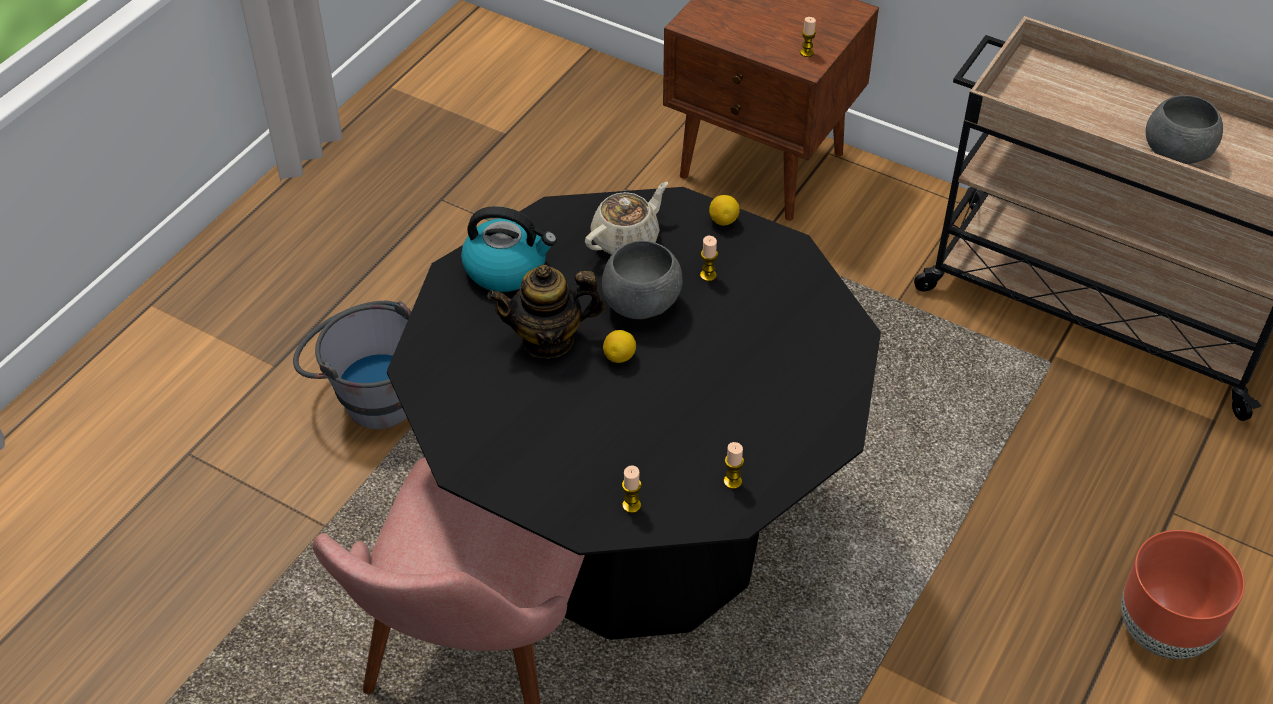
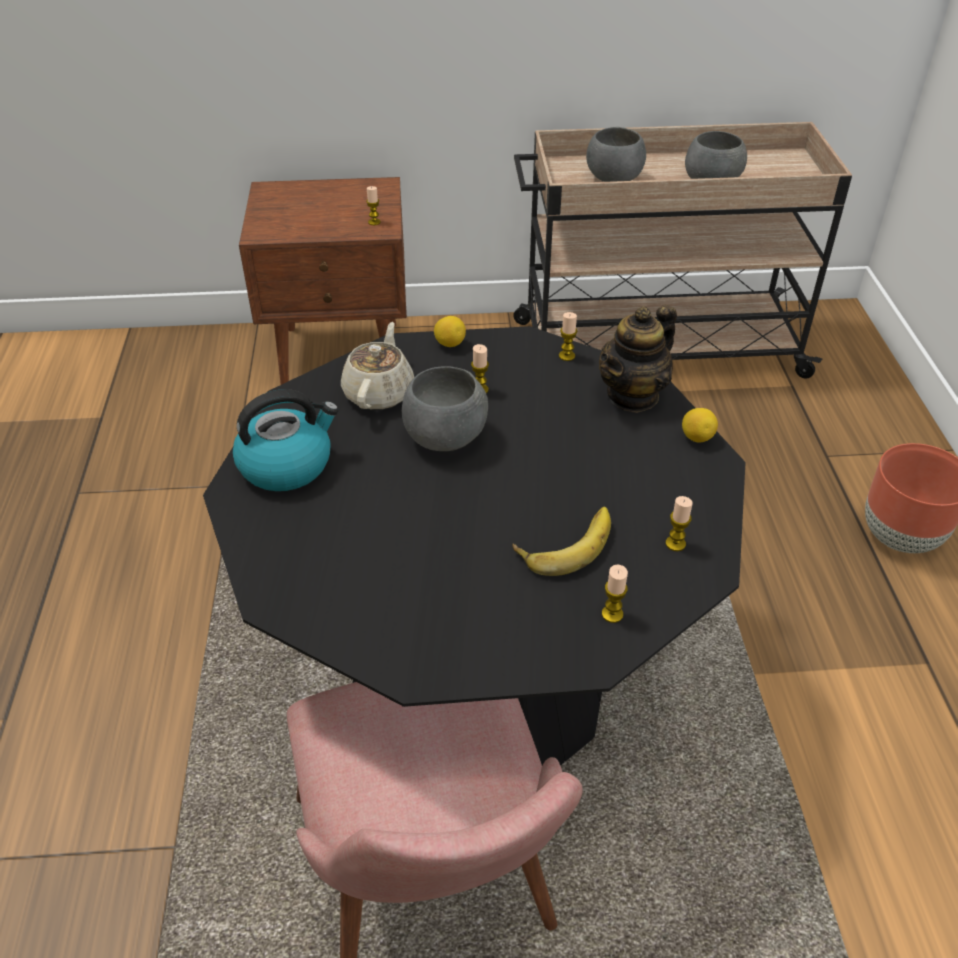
camera: 35 degrees left, 5 degrees down
(369, 396) = (130, 695): grey bucket -> none
(548, 339) = (387, 507): teapot -> teapot (633, 395)
(620, 357) = (469, 490): lemon -> lemon (697, 437)
(650, 435) = (565, 543): none -> banana
(811, 279) = (566, 356): none -> candle
(1073, 105) = (614, 179): none -> grey bowl

